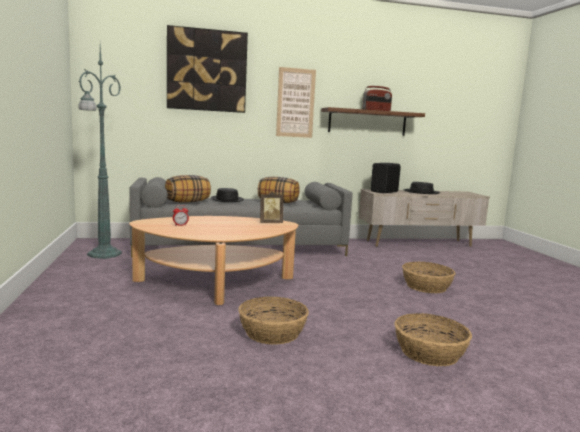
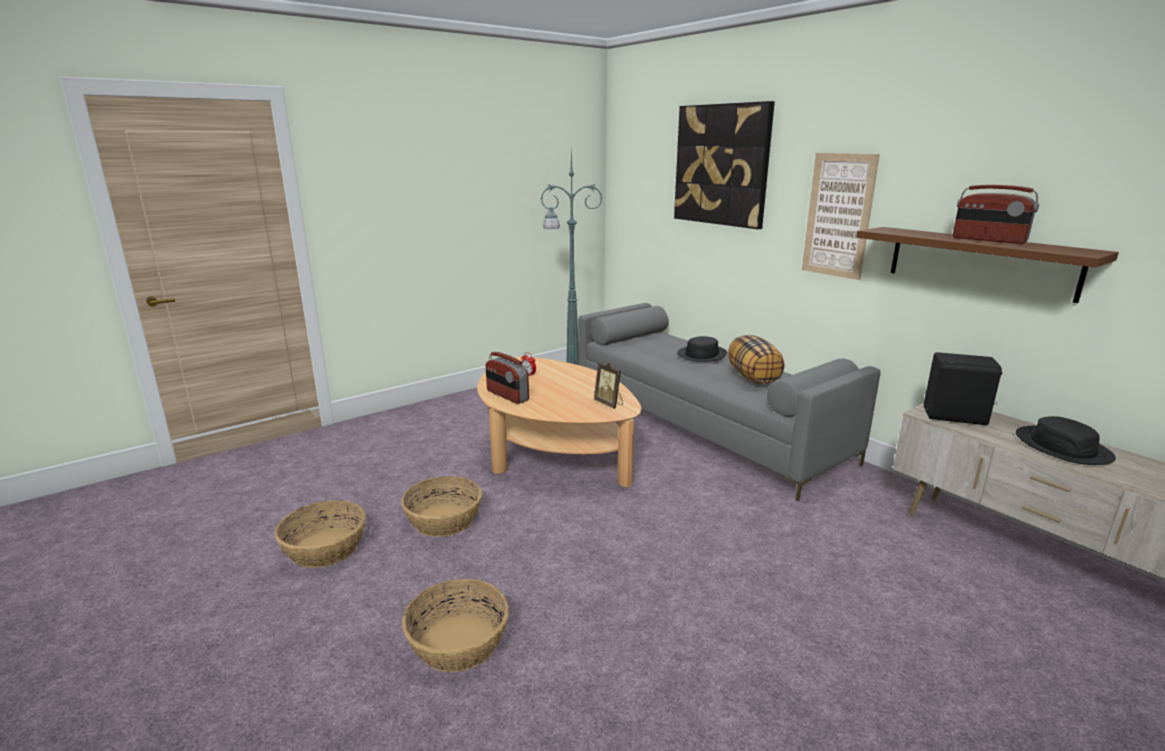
camera: 65 degrees right, 10 degrees up
(187, 202) = (649, 346): pillow -> none
(213, 234) = (507, 396): none -> radio
(426, 286) = (741, 605): basket -> basket (325, 548)

